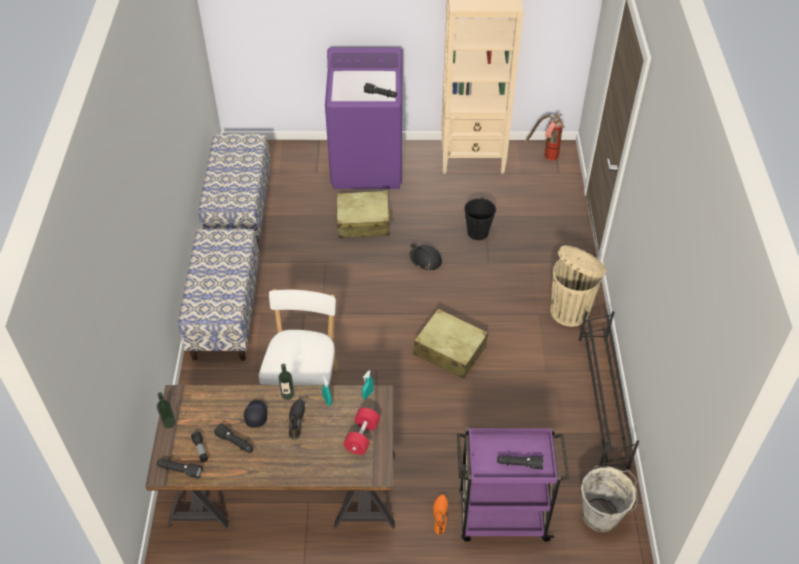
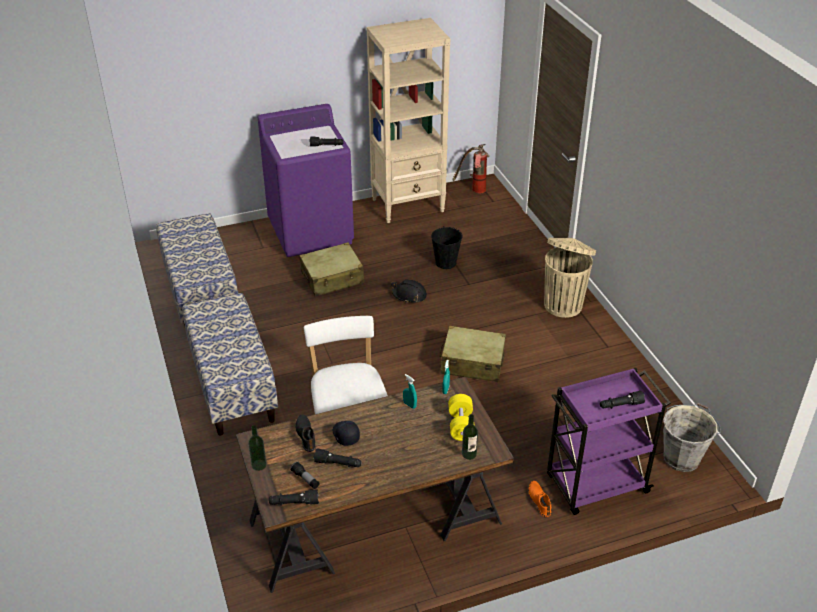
camera: 20 degrees left, 10 degrees down
(287, 394) = (367, 409): bottle -> bottle (469, 454)
(297, 421) = (389, 429): black shoe -> black shoe (306, 435)
(362, 437) = (461, 425): red dumbbell -> yellow dumbbell
(602, 401) = (631, 368): black shoe rack -> none

